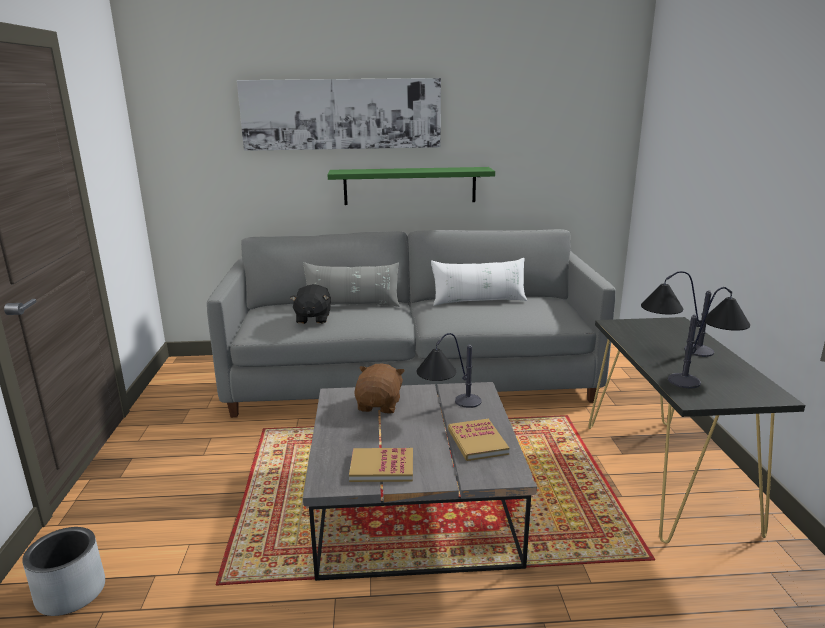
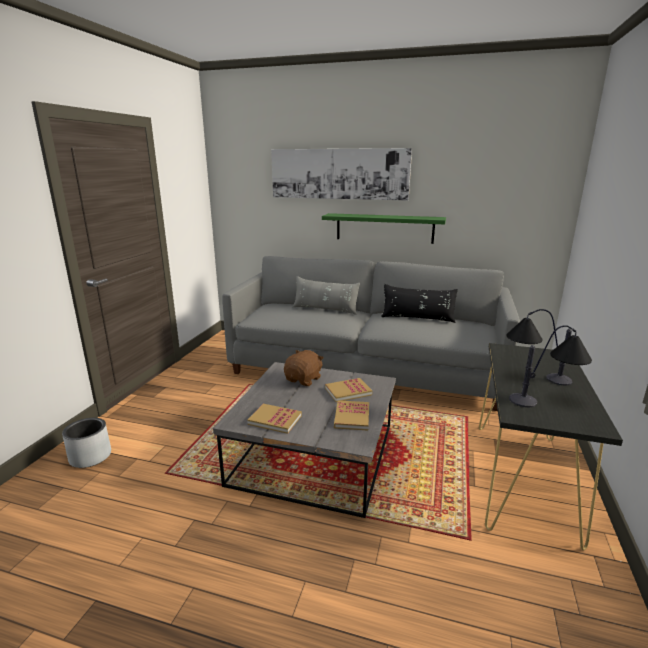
camera: 20 degrees right, 0 degrees up
(312, 318) = (292, 315): black plush toy -> none
(448, 410) = (348, 391): table lamp -> book
(479, 301) = (417, 318): white pillow -> black pillow

